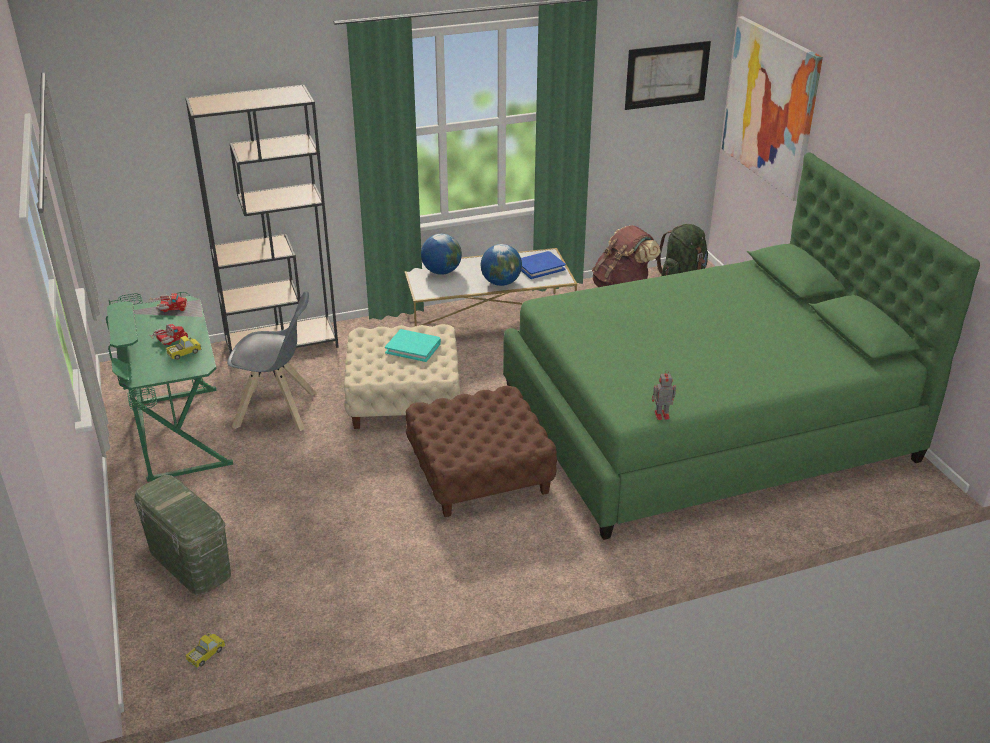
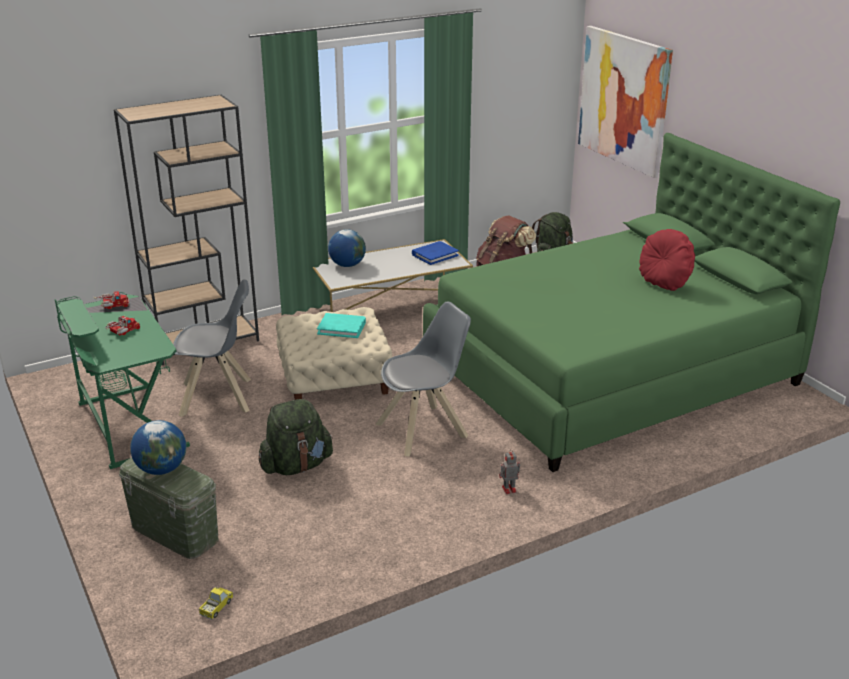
camera: 10 degrees left, 5 degrees down
(184, 353) = (141, 341): toy truck -> none
(334, 500) = (296, 466): none -> green backpack
(479, 472) = (424, 430): brown ottoman -> grey chair
(501, 283) = (404, 270): globe -> globe (162, 469)
(661, 415) = (596, 351): toy robot -> toy robot (508, 489)
(667, 75) = (529, 79): picture -> none
(769, 335) = (664, 284): none -> red pillow

